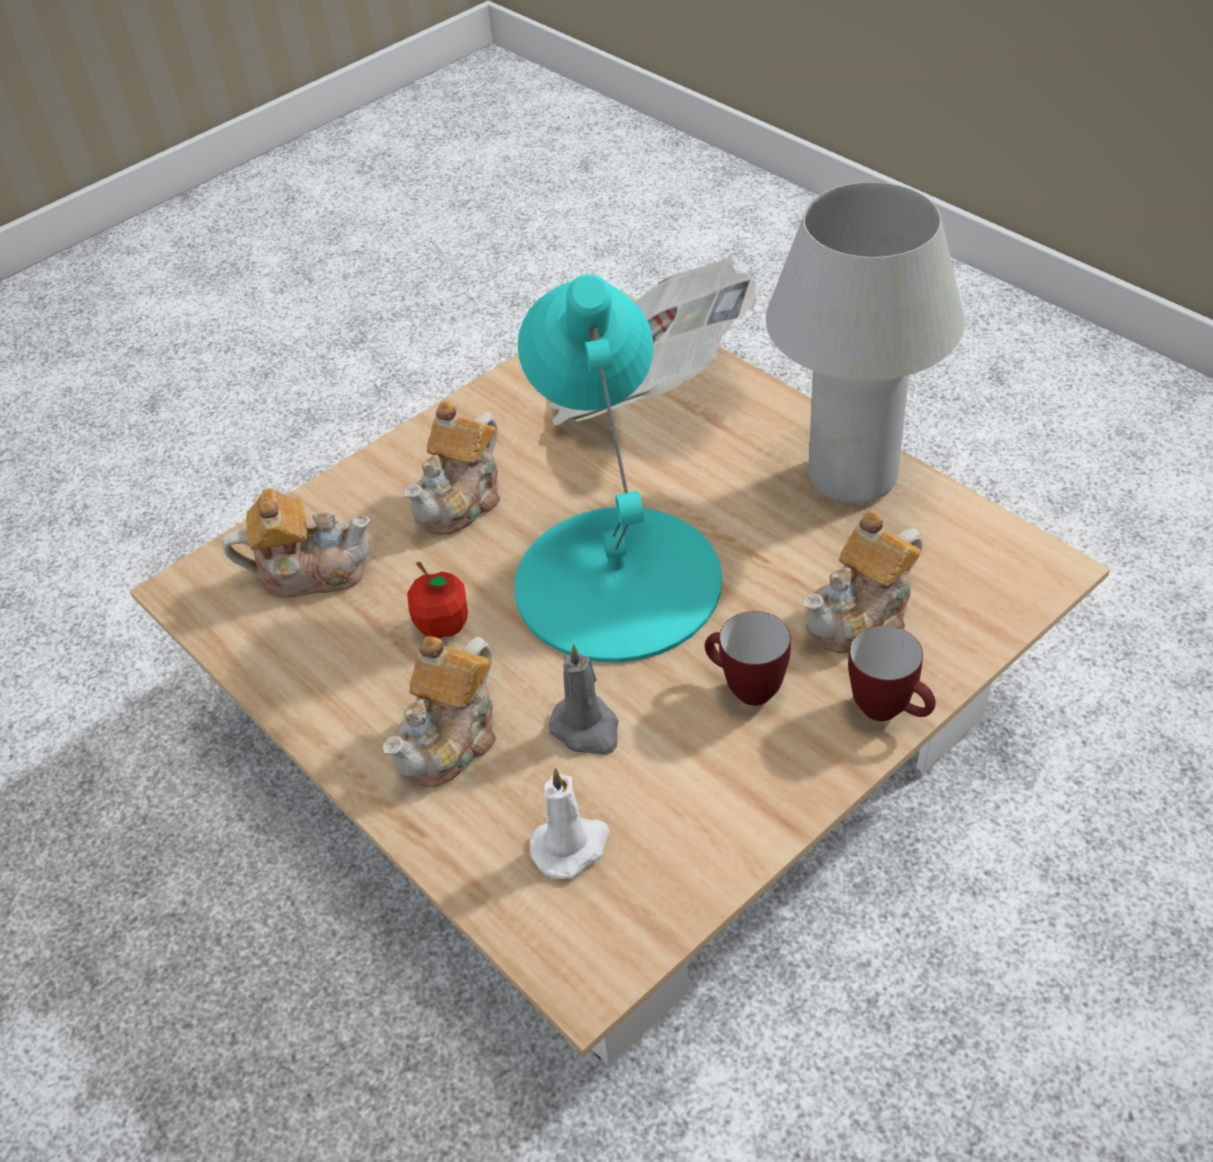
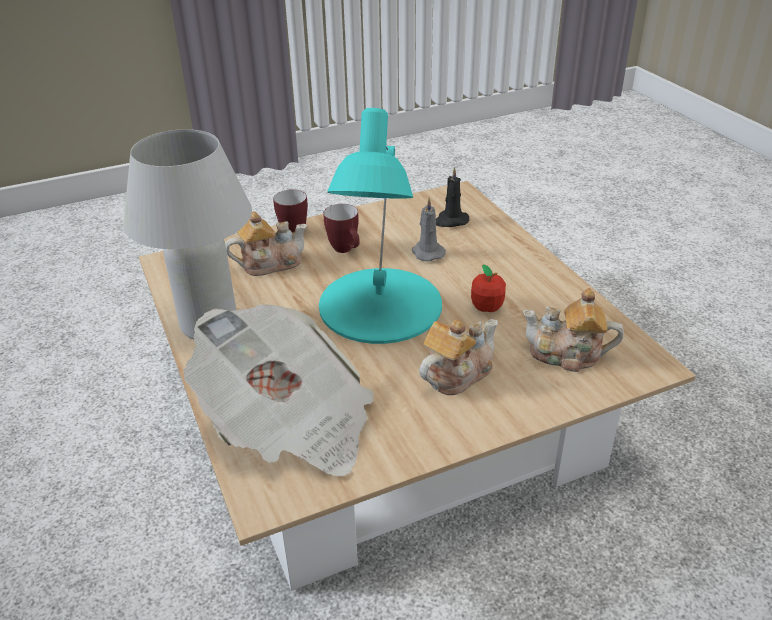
camera: 165 degrees left, 10 degrees down
(451, 739) = (493, 262): teapot -> none
(571, 846) = (450, 221): white candle -> black candle

